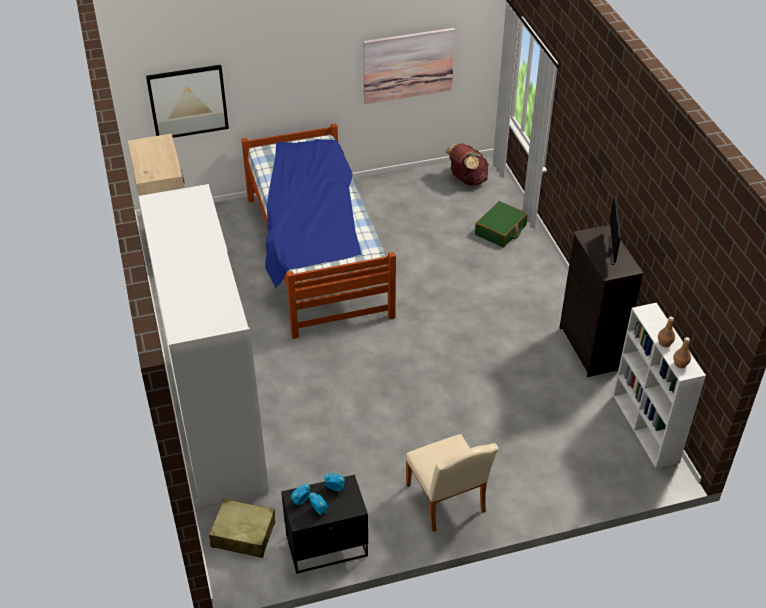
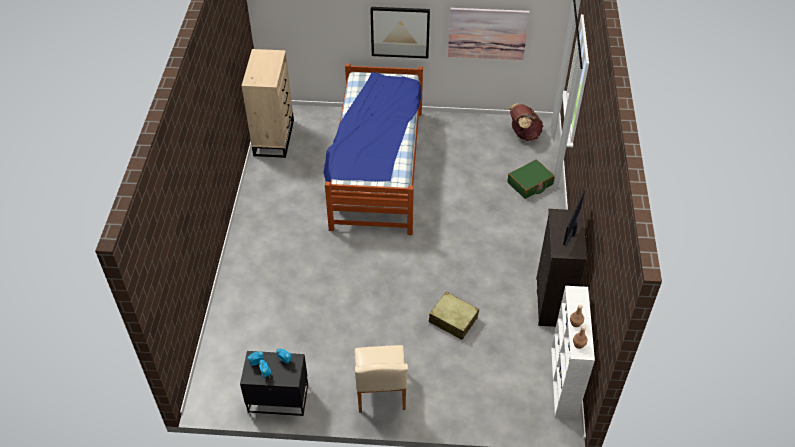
camera: 20 degrees right, 5 degrees up
(188, 101) = (306, 27): picture -> picture (400, 32)
(216, 423) = (245, 281): white wardrobe -> none
(243, 534) = (225, 371): beige suitcase -> beige suitcase (453, 320)

